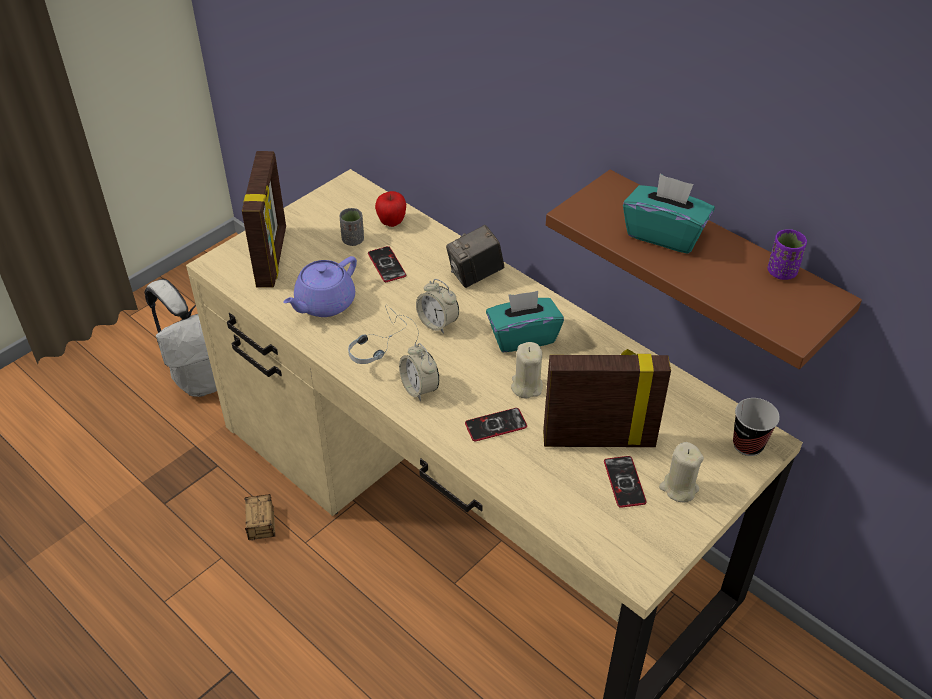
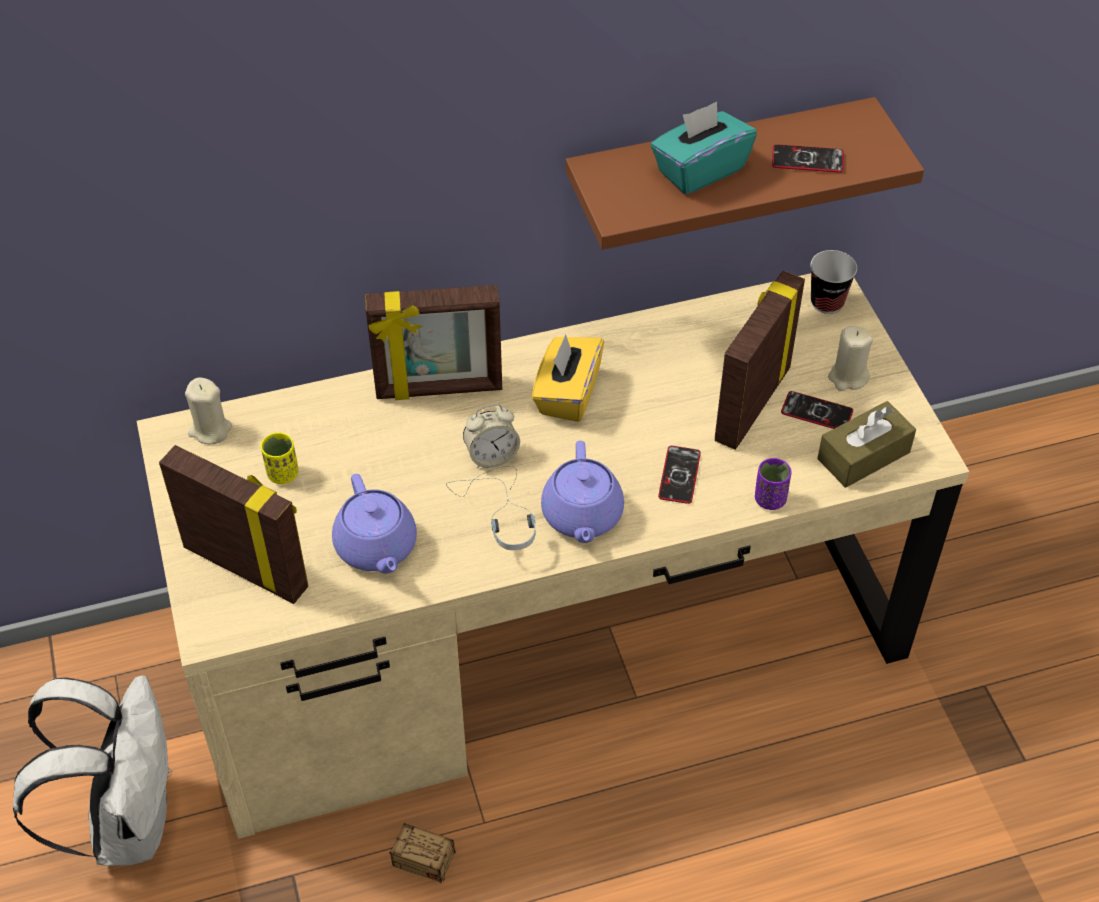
camera: 60 degrees left, 5 degrees up
(353, 240) = (283, 474): grey cup -> yellow cup
(387, 265) = (355, 460): phone -> phone (807, 160)
(391, 222) = (281, 423): apple -> none
(419, 388) = (582, 516): alarm clock -> purple teapot
(475, 275) = (439, 389): camera -> picture frame
(523, 336) = (567, 394): turquoise tissue box -> yellow tissue box
(526, 386) = (642, 425): beige candle -> beige candle (210, 430)
(603, 529) = (863, 455): none -> brown tissue box
(781, 272) = (808, 124): purple cup -> purple cup (770, 499)

